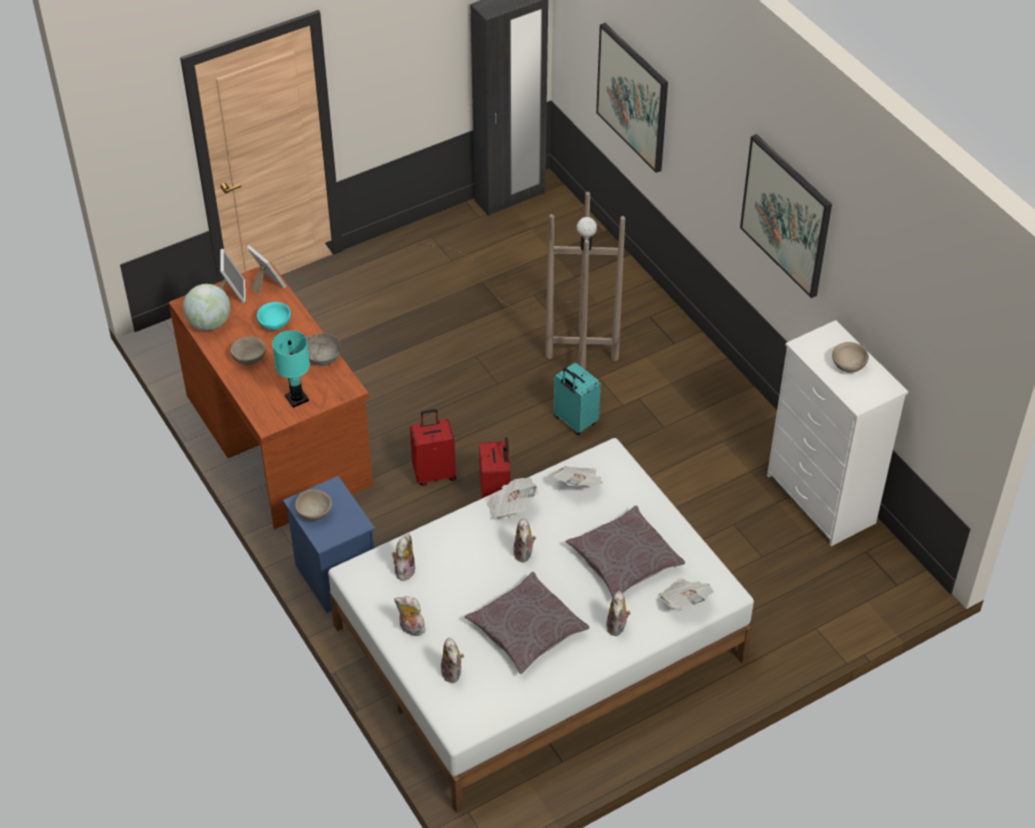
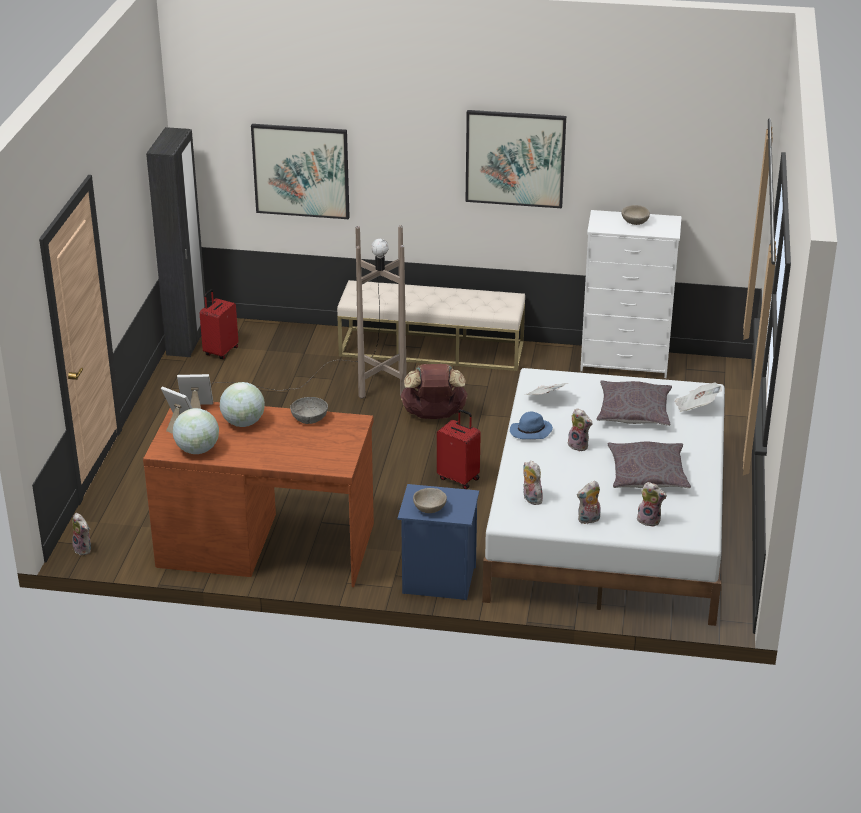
camera: 50 degrees left, 15 degrees down
(249, 358) = (262, 448): beige bowl -> none
(274, 323) = (243, 423): turquoise bowl -> globe
(296, 398) = (334, 446): turquoise table lamp -> none
(434, 473) = (400, 492): red suitcase -> red suitcase (220, 351)
(510, 507) = (530, 432): newspaper -> blue hat
(574, 421) = (434, 415): turquoise suitcase -> brown backpack
(617, 627) = (687, 440): plush toy -> plush toy (84, 549)
(680, 352) = (432, 349): none -> beige bench

